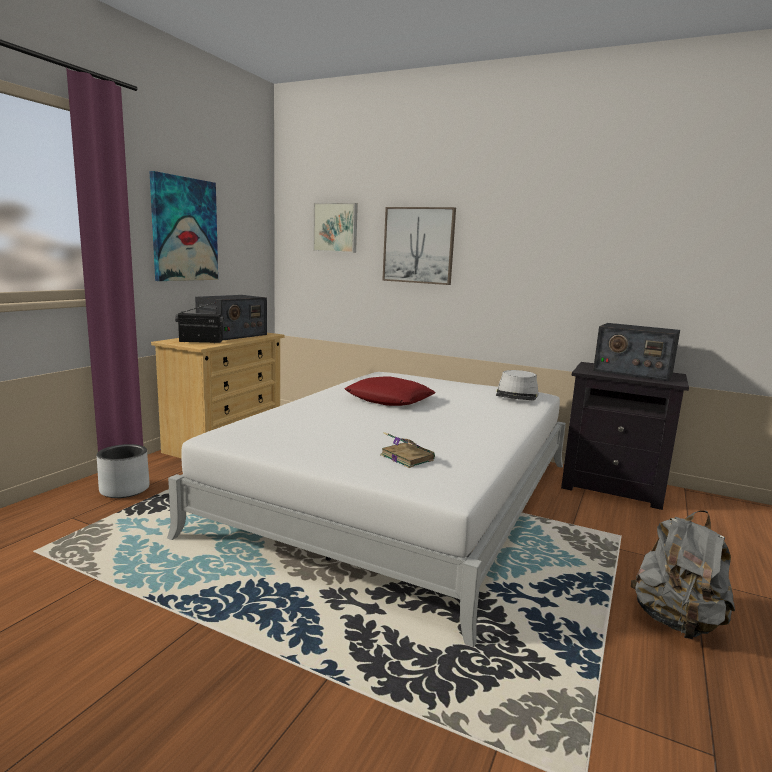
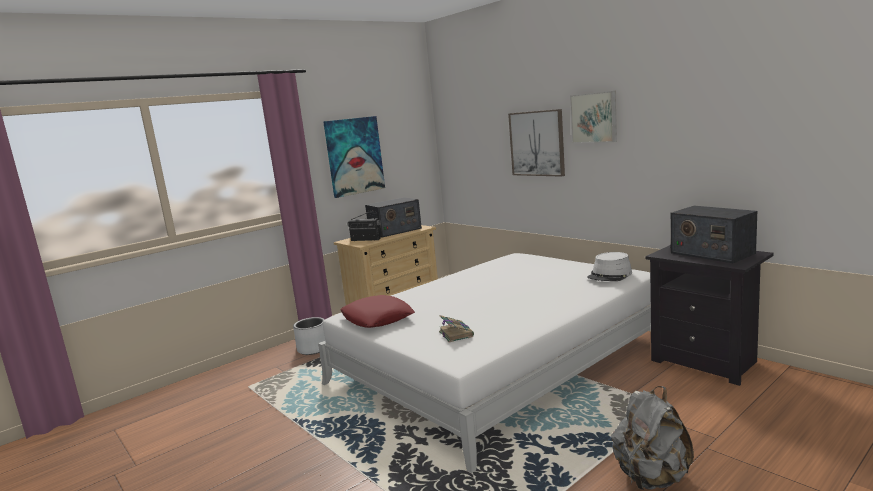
camera: 25 degrees right, 0 degrees up
(336, 227) = (476, 133): picture -> picture (594, 117)
(389, 399) = (492, 282): red pillow -> red pillow (377, 318)

